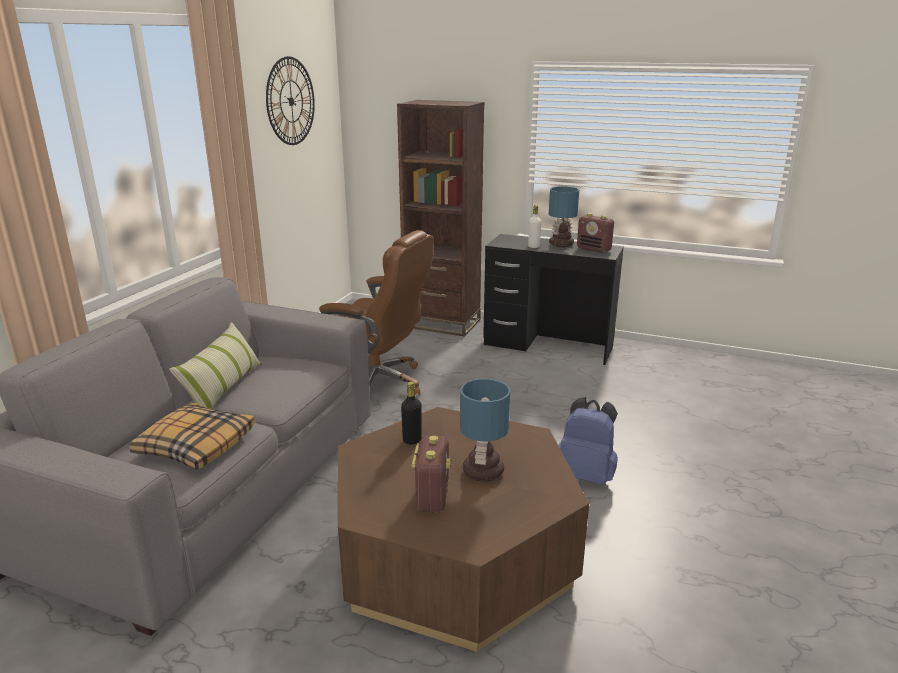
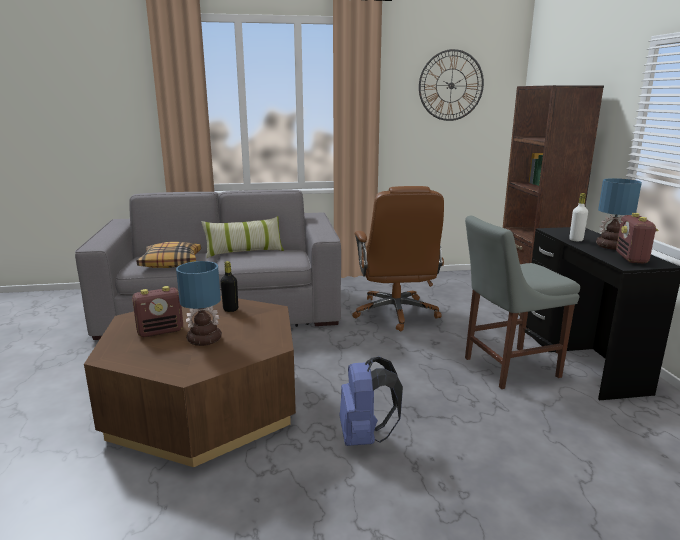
camera: 60 degrees right, 5 degrees down
(533, 376) = (506, 367): none -> grey chair

